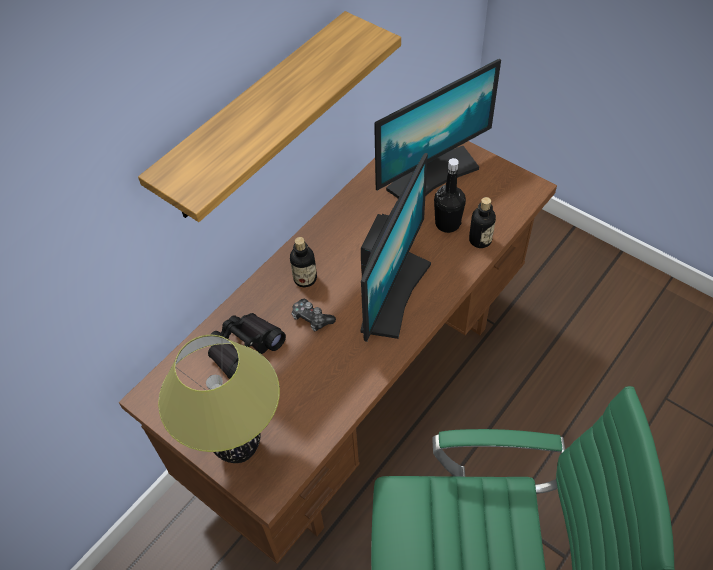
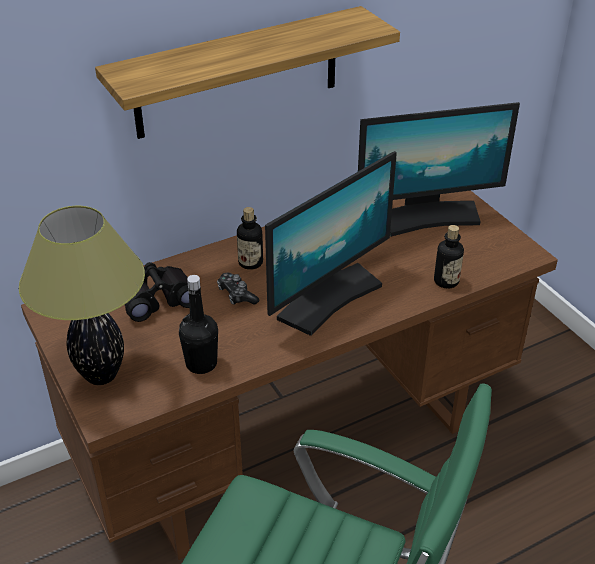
camera: 20 degrees right, 15 degrees down
(447, 223) = (420, 259): black bottle -> black bottle (201, 364)

